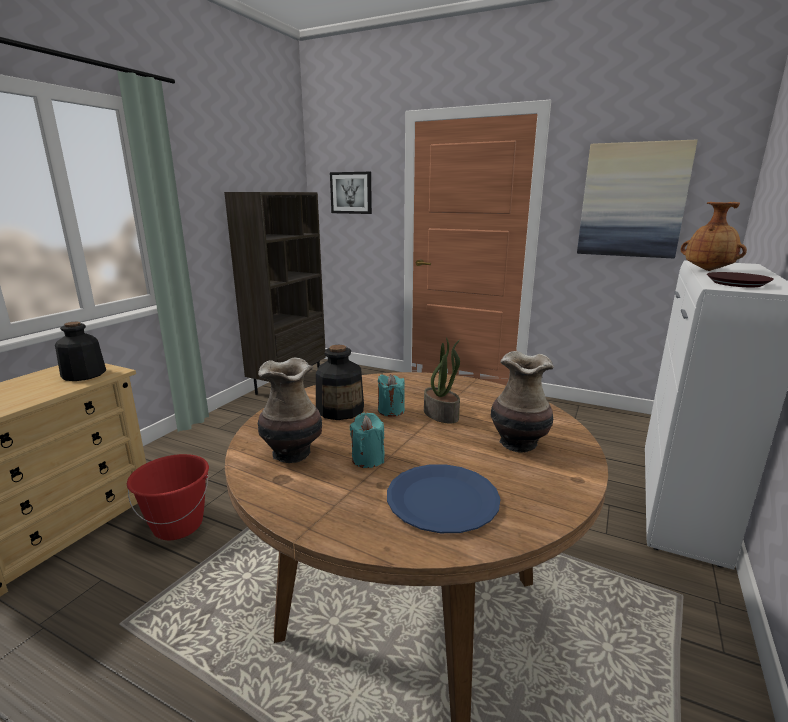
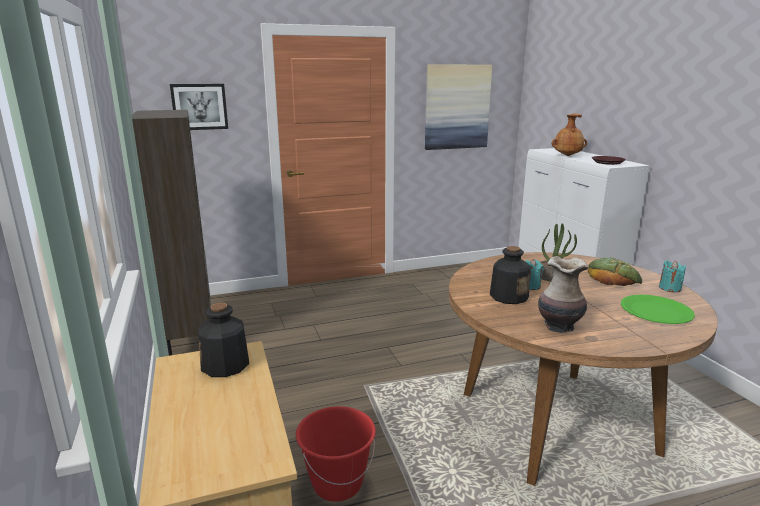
camera: 45 degrees left, 0 degrees up
(368, 459) = (591, 311): turquoise candle -> turquoise candle (669, 288)
(442, 499) = (655, 311): blue plate -> green plate
(518, 443) = (613, 277): vase -> bread

